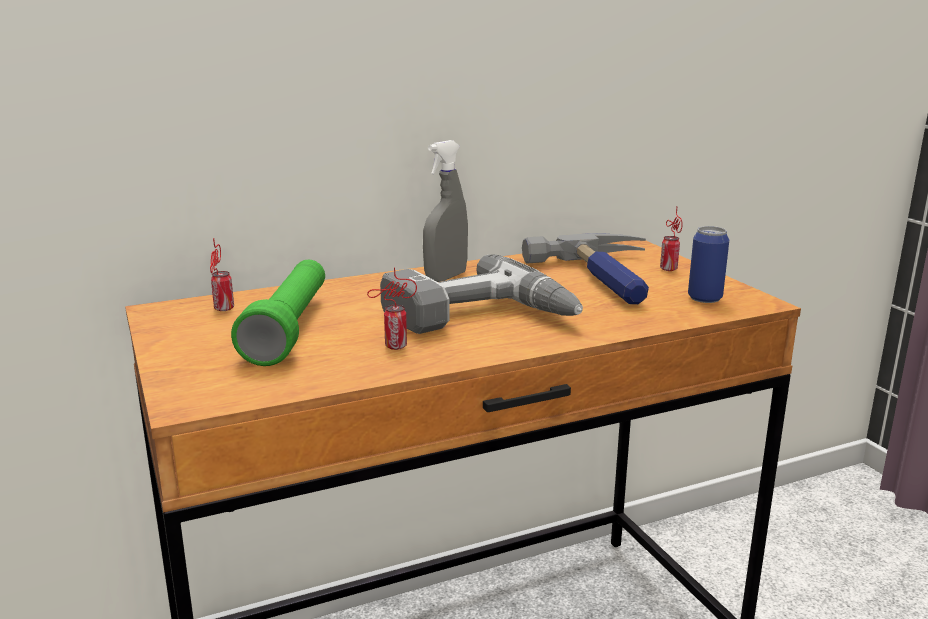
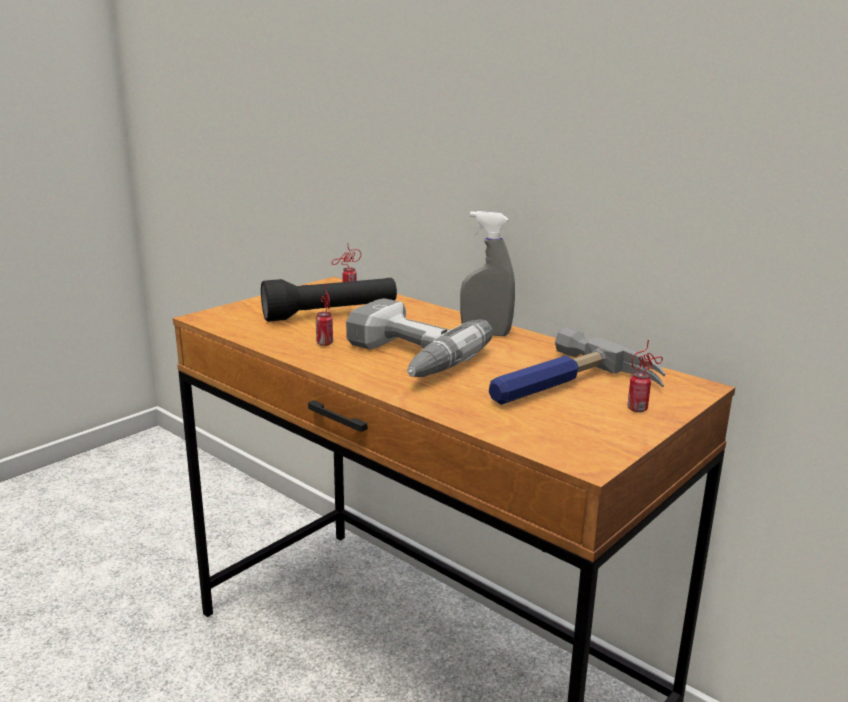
camera: 65 degrees right, 0 degrees up
(290, 329) = (331, 314): green flashlight -> black flashlight
(704, 298) = (563, 433): can -> none

